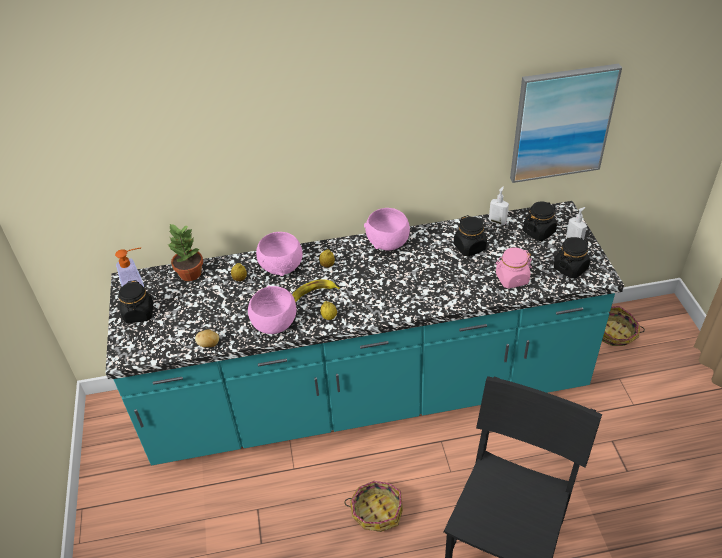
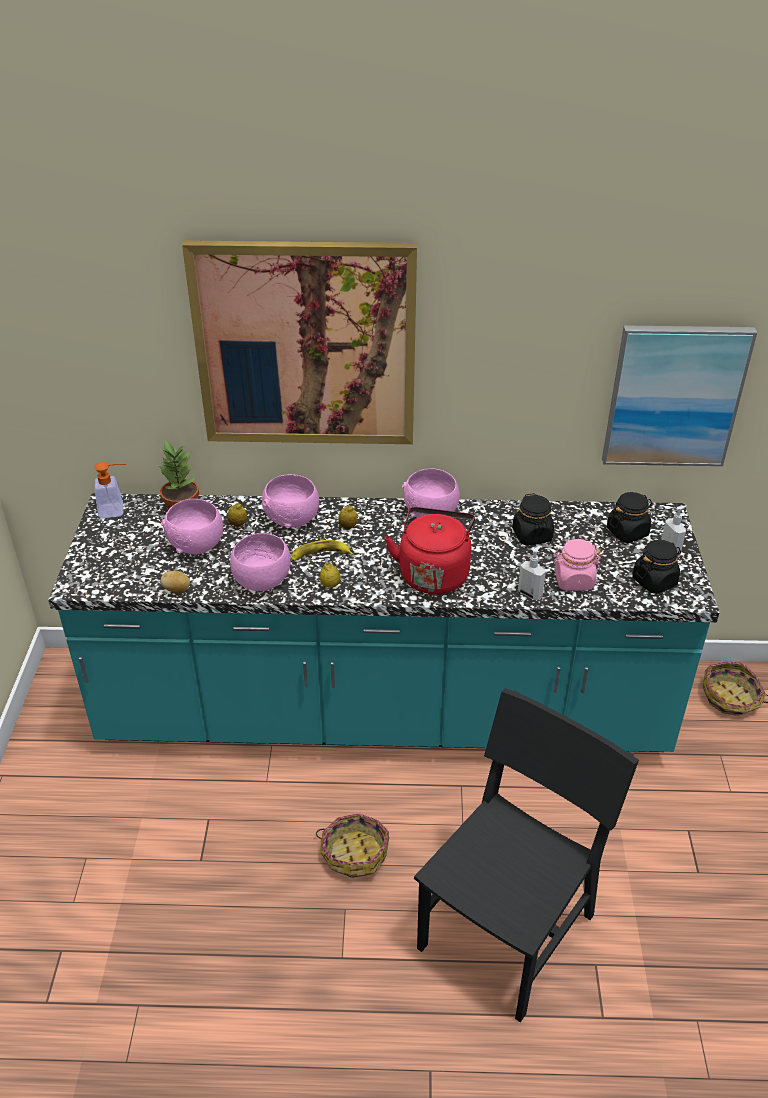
camera: 10 degrees right, 5 degrees down
(139, 313) = (108, 542): black jar -> none
(213, 303) = (197, 545): none -> pink bowl
(275, 130) = (306, 346): none -> picture
(405, 292) = (434, 573): none -> red kettle
(497, 221) = (578, 511): soap dispenser -> soap dispenser (530, 593)

